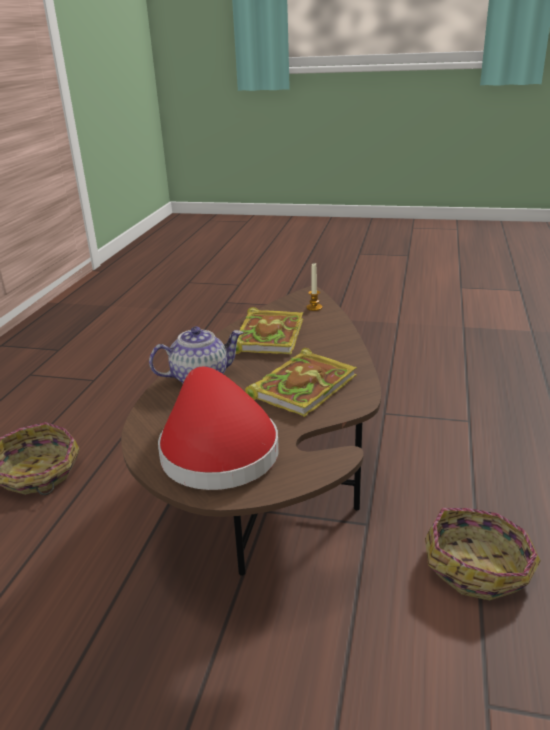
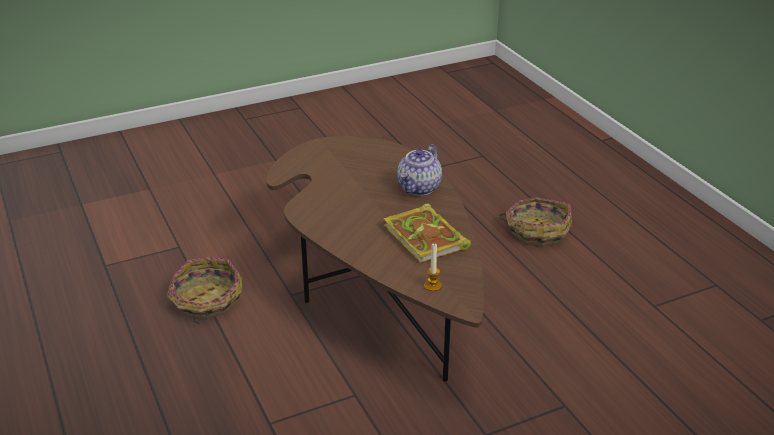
camera: 140 degrees right, 5 degrees up
(216, 449) = (346, 158): red hat -> none
(304, 386) = (345, 207): book -> none

